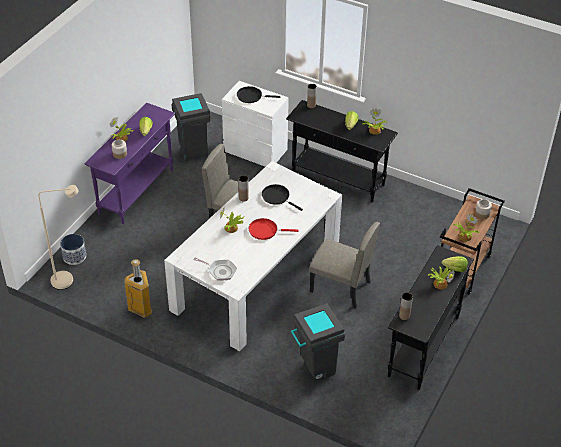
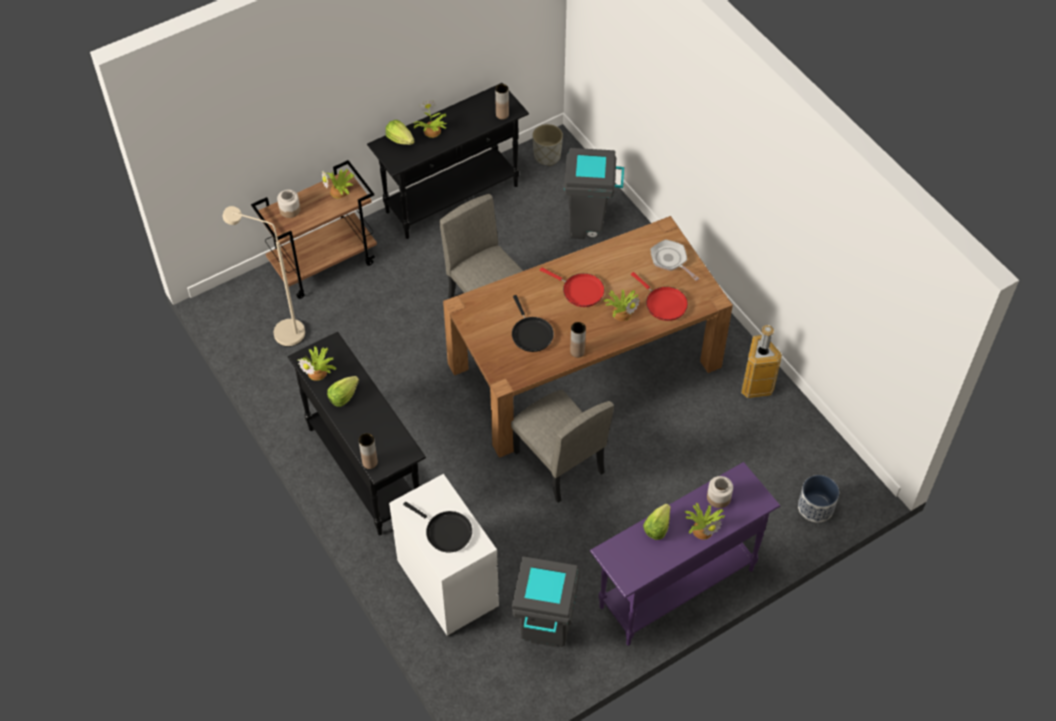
camera: 150 degrees left, 10 degrees up
(68, 280) = (837, 471): beige floor lamp -> beige floor lamp (281, 331)
(208, 243) = (663, 303): none -> red frying pan
(256, 277) = (584, 365): white dining table -> brown dining table
(385, 410) = (547, 156): none -> grey planter

